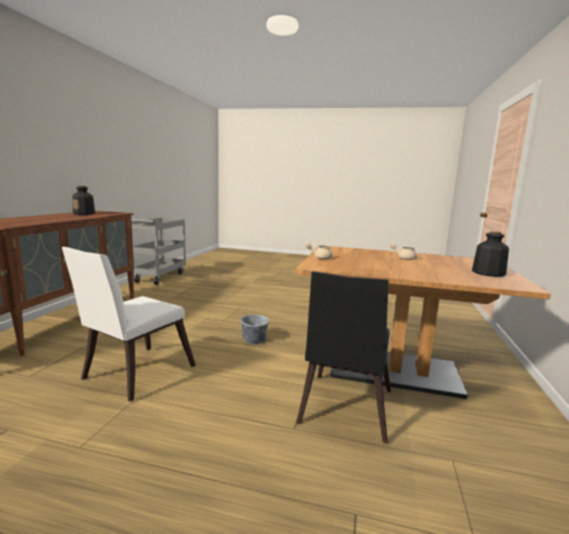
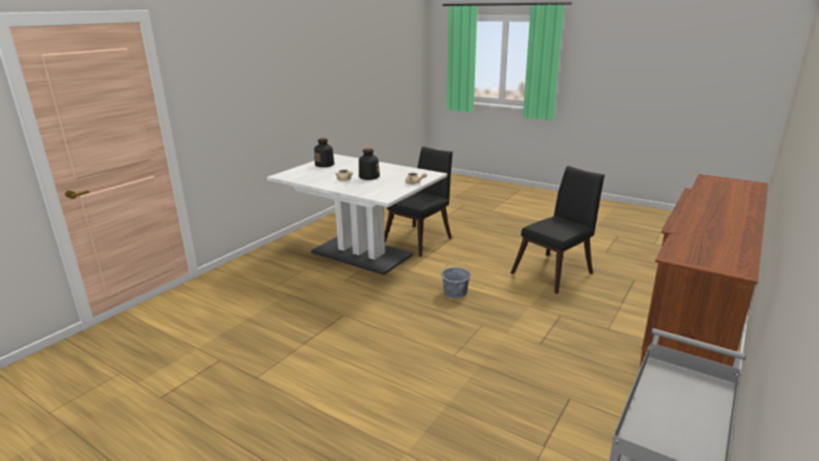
camera: 160 degrees left, 10 degrees up
(84, 213) = (719, 246): bottle -> bottle (369, 177)
(133, 374) = (556, 272): white chair -> black chair
(394, 370) = (361, 254): brown dining table -> white dining table

